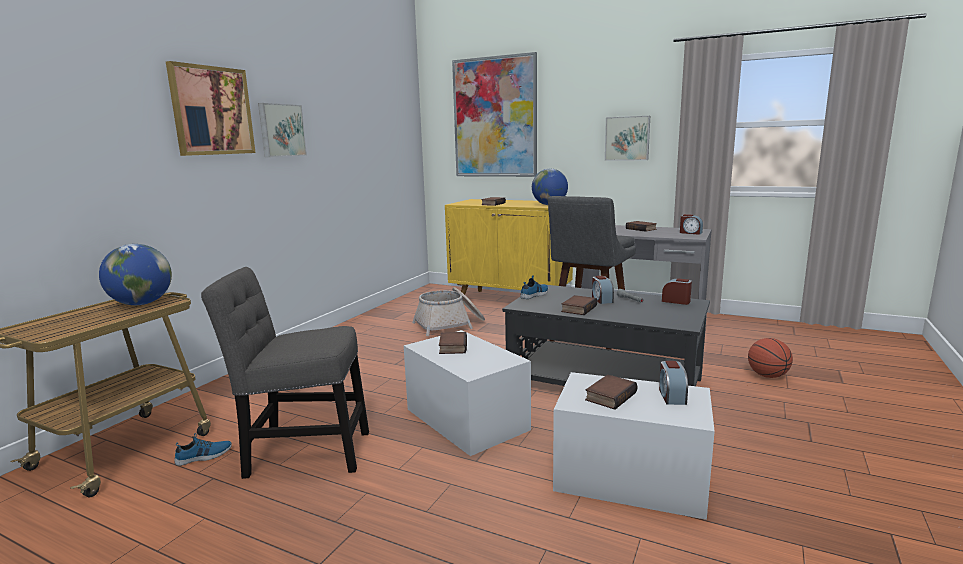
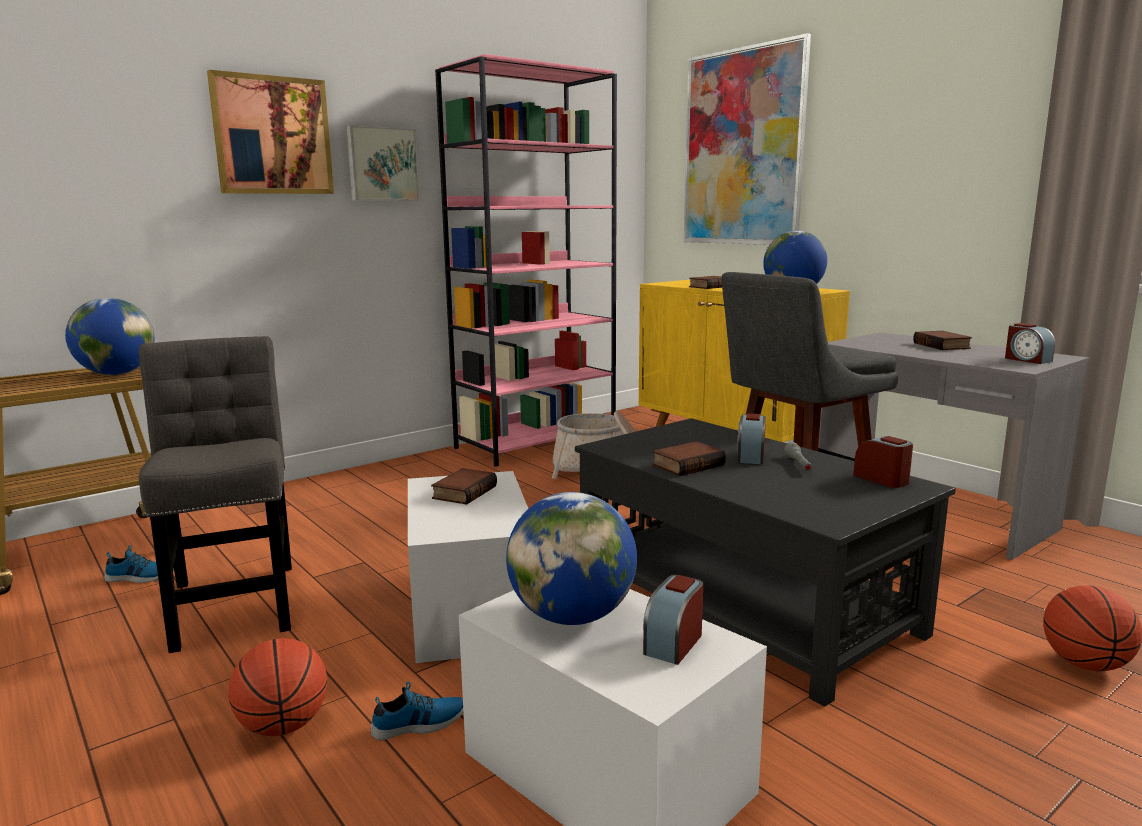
camera: 25 degrees right, 0 degrees up
(302, 453) = (234, 601): grey chair -> grey chair turned 45 degrees clockwise
(389, 316) = (536, 442): none -> pink bookcase
(433, 511) = (283, 726): none -> basketball
(535, 294) = (657, 433): shoe -> shoe (419, 724)
(610, 396) = (572, 616): book -> globe
(627, 138) = (950, 179): picture -> none

